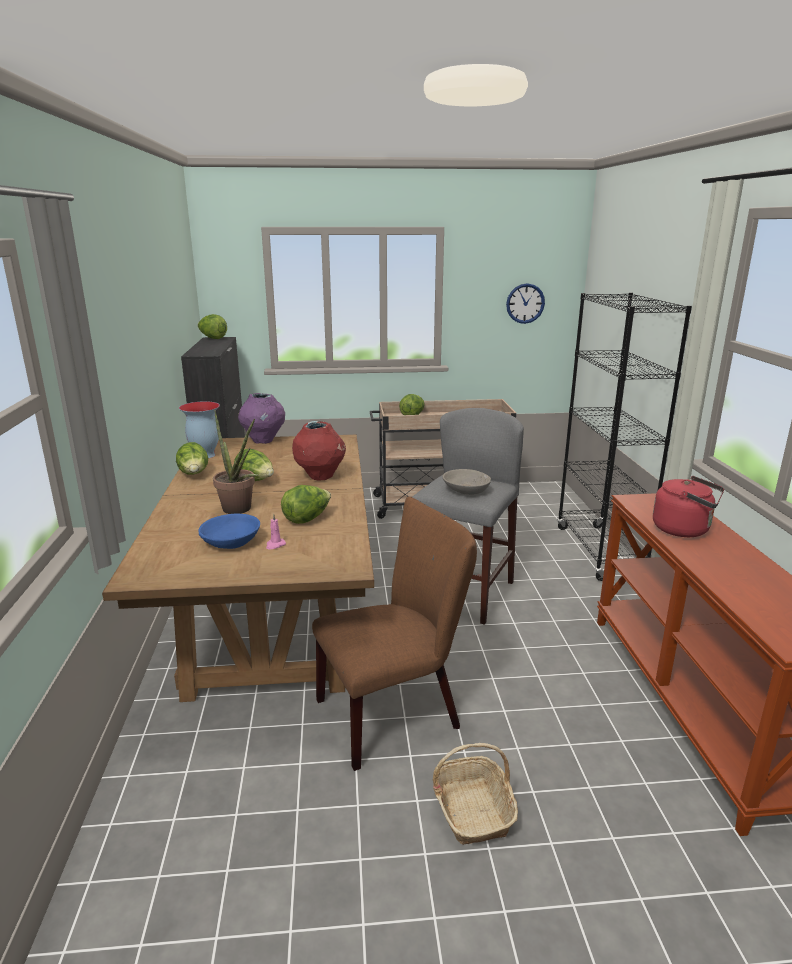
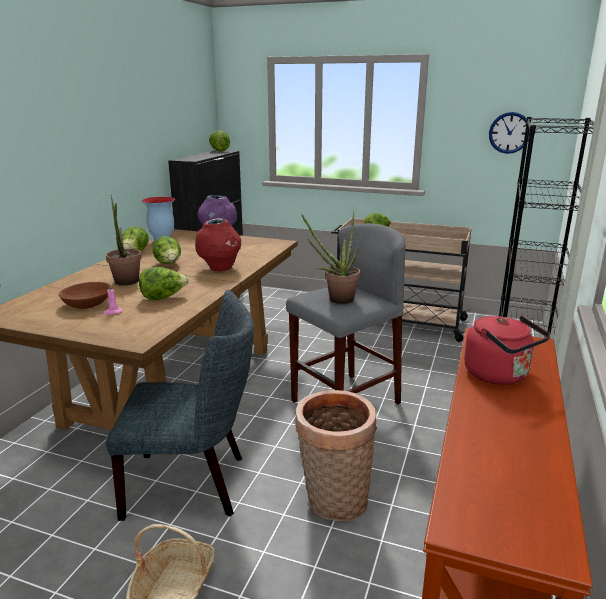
camera: 25 degrees right, 0 degrees up
(231, 542) = (87, 304): blue bowl -> brown bowl
(396, 711) = (194, 484): brown chair -> grey chair
(466, 490) = (336, 300): grey bowl -> potted plant
(535, 685) = (333, 501): none -> basket

